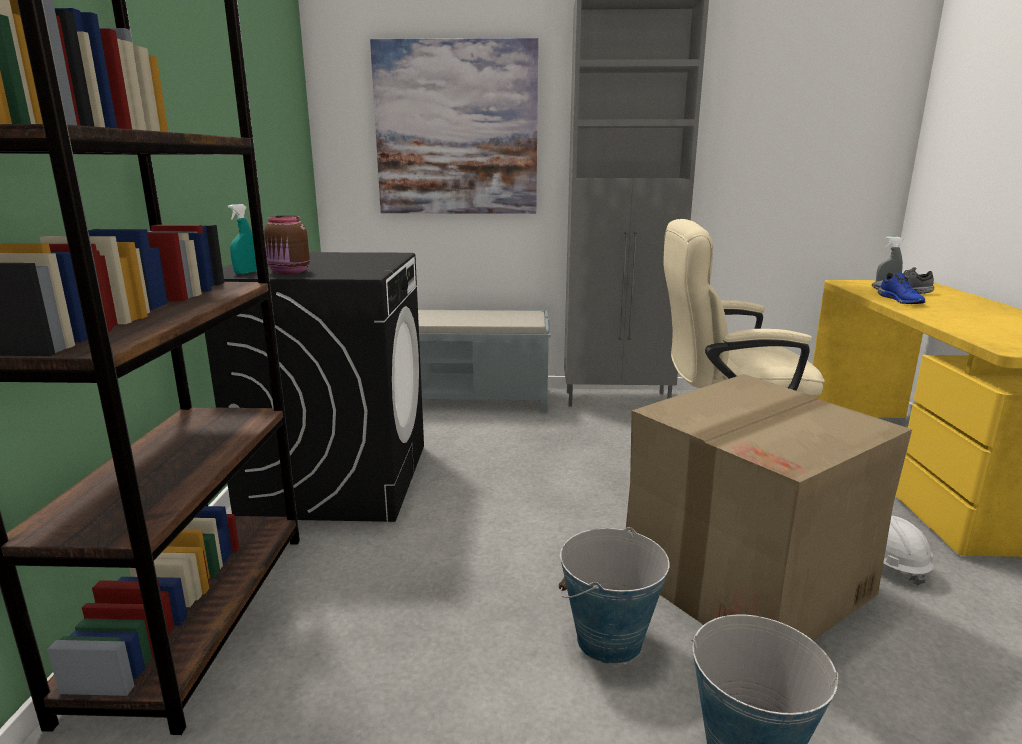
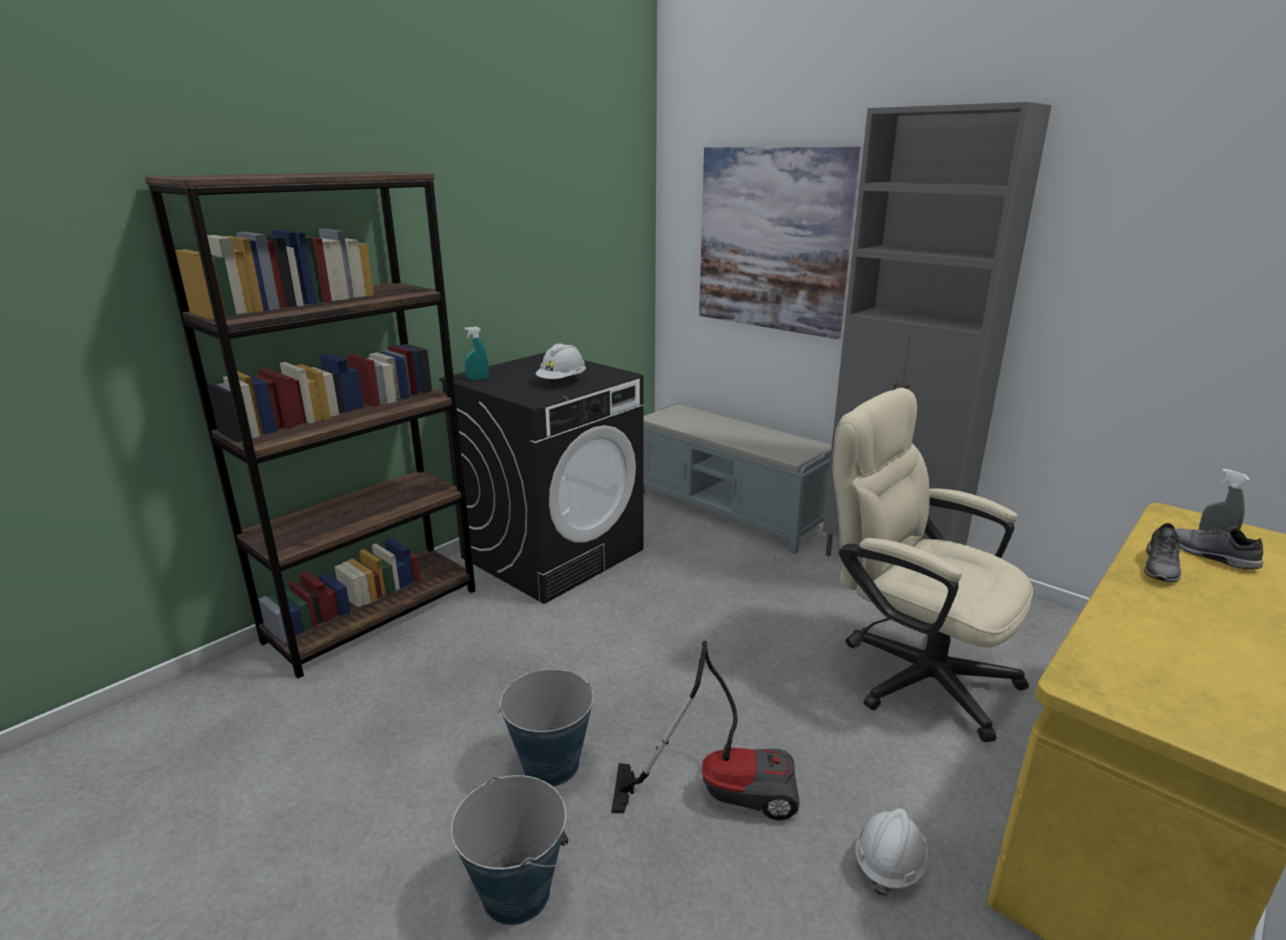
camera: 40 degrees right, 5 degrees up
(289, 272) = (501, 384): brown jar -> none
(351, 263) = (562, 381): none -> white hard hat
(747, 580) = (722, 789): cardboard box -> vacuum cleaner
(901, 300) = (1161, 567): blue shoe -> grey shoe

